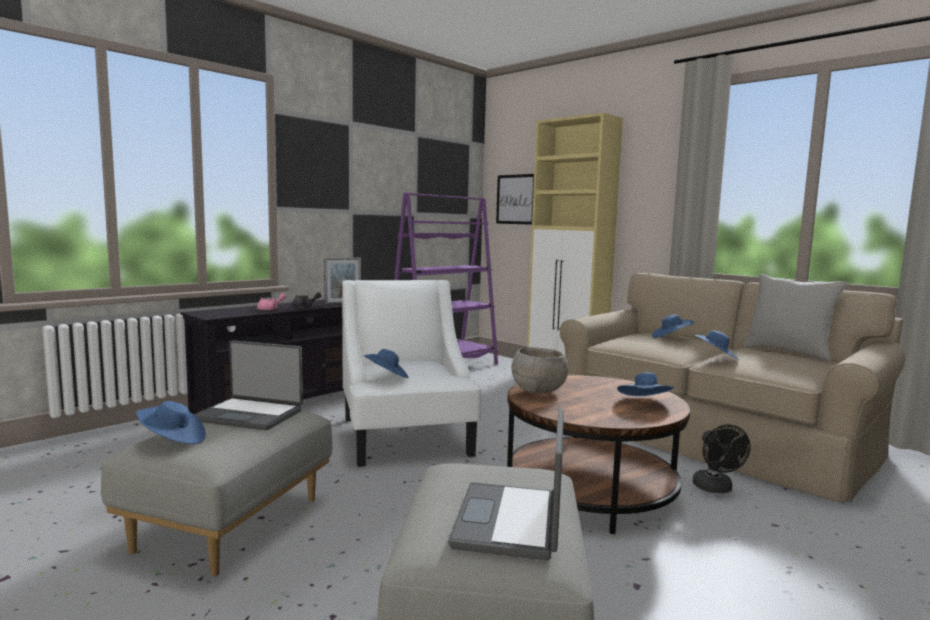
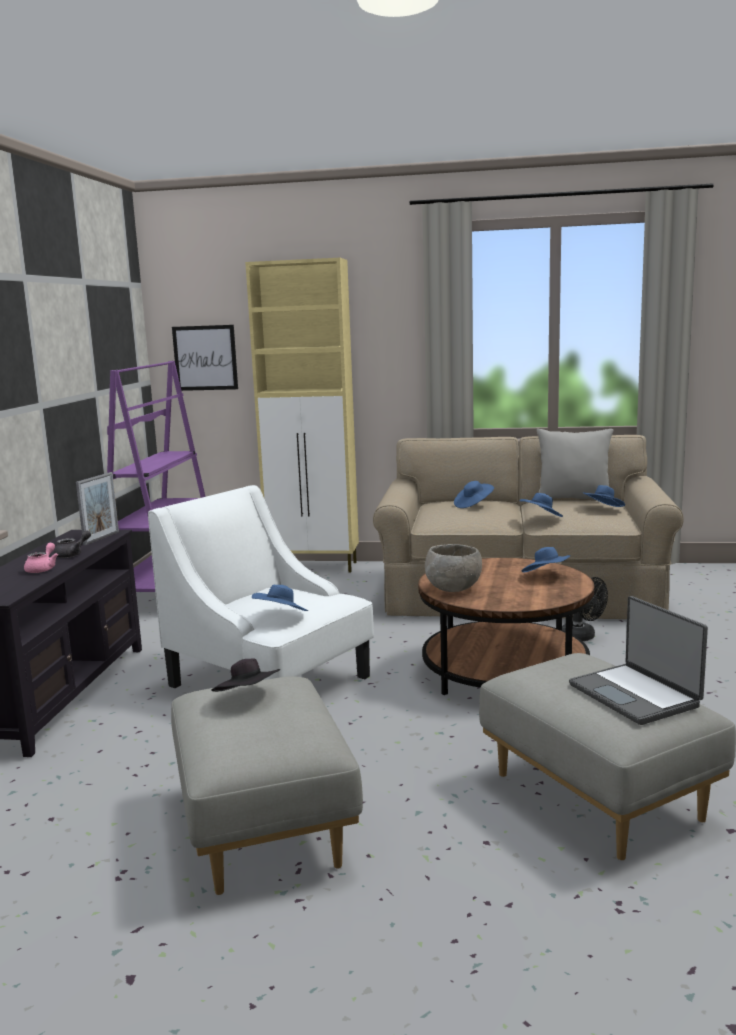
camera: 35 degrees left, 5 degrees up
(172, 440) = (243, 747): blue hat -> blue hat (603, 509)
(250, 415) = (248, 698): laptop -> black hat

